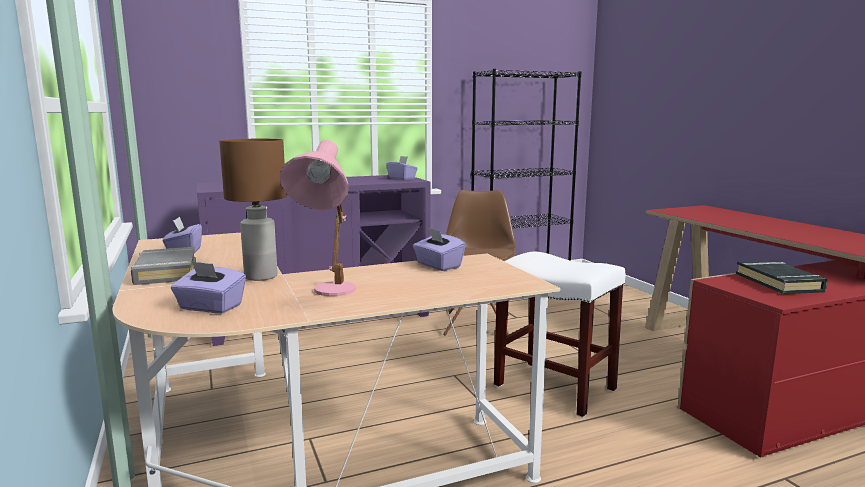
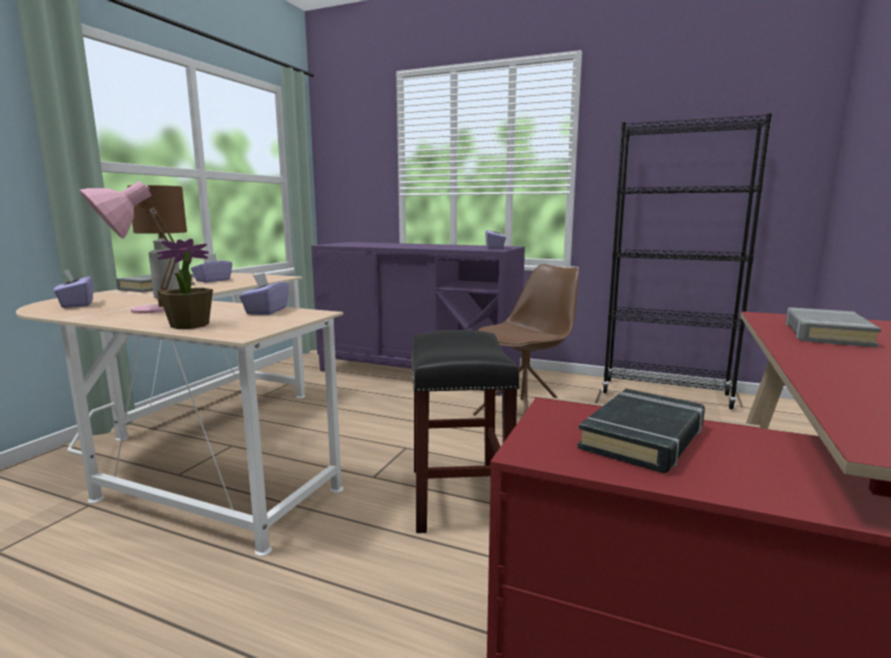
camera: 45 degrees right, 0 degrees up
(455, 289) = (189, 325): none -> potted plant
(556, 387) = (460, 496): white stool -> black stool
(718, 216) = (826, 334): none -> grey book

